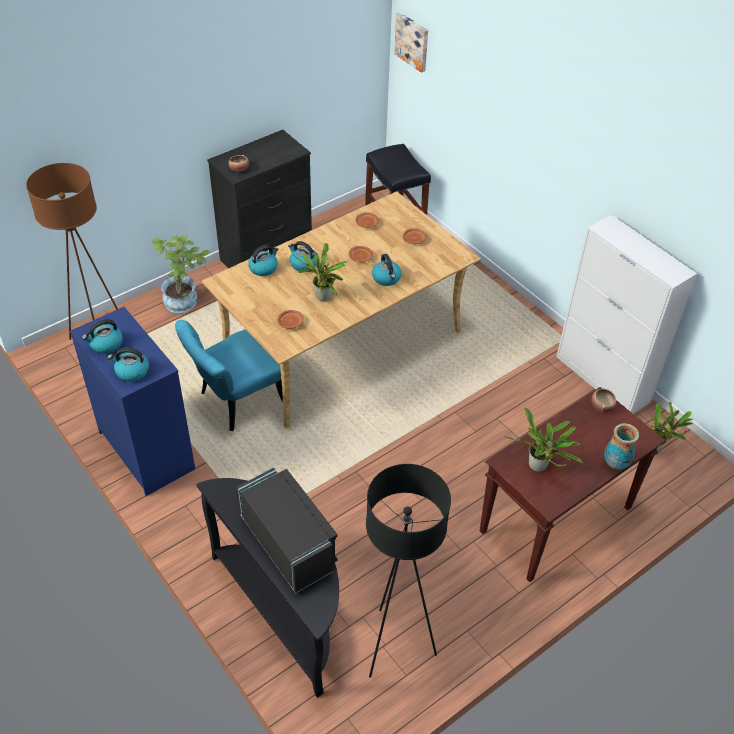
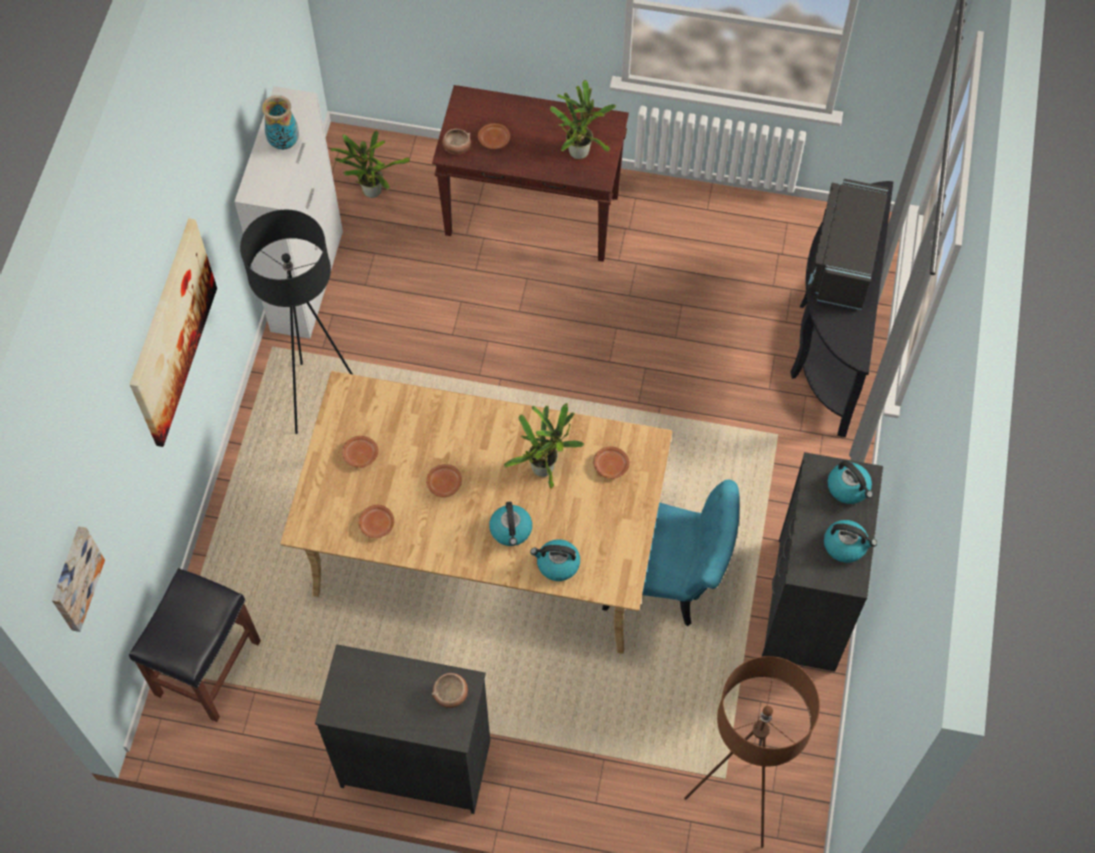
camera: 130 degrees left, 15 degrees up
(147, 450) = (805, 604): blue dresser -> black dresser
(185, 300) = (579, 782): potted plant -> none
(386, 278) = (454, 432): kettle -> none
(395, 645) = (772, 246): black floor lamp -> black floor lamp (320, 398)
(529, 136) = (172, 332): none -> picture
(591, 429) = (494, 140): none -> brown plate
(615, 463) = (518, 103): vase -> vase (284, 143)

